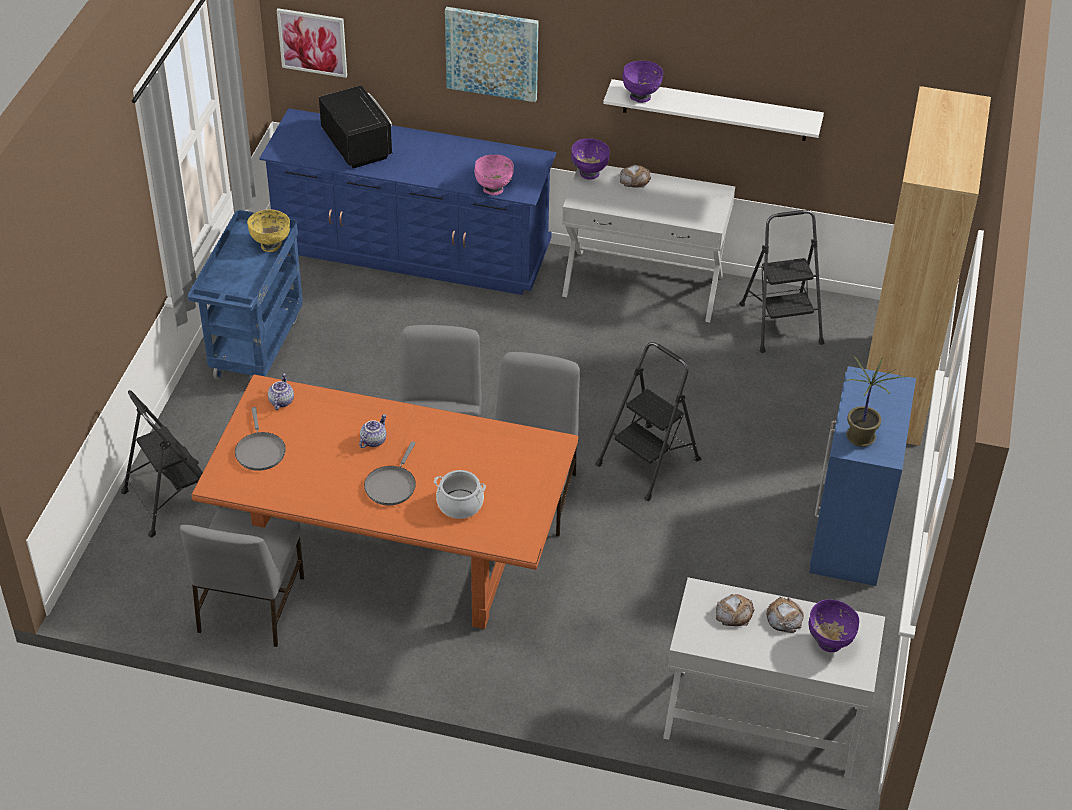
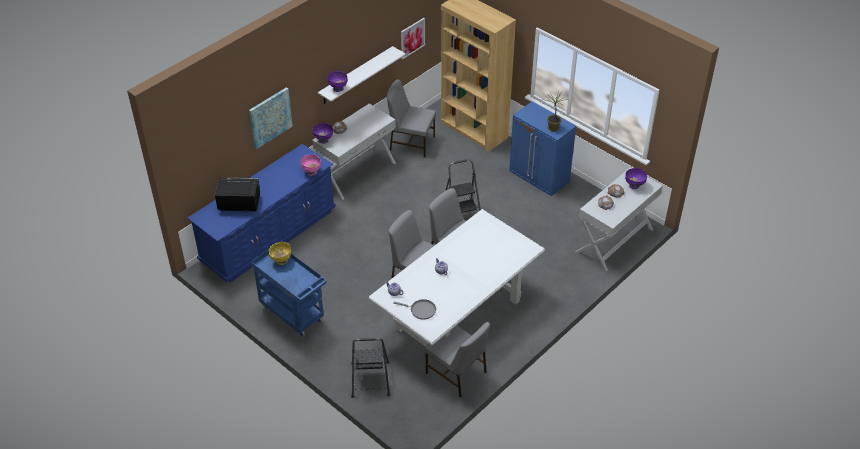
camera: 60 degrees left, 0 degrees up
(312, 42) = (193, 174): picture -> picture (412, 38)
(391, 485) = (472, 275): grey frying pan -> none
(391, 552) = (457, 314): orange dining table -> white dining table
(460, 504) = (497, 258): cooking pot -> none
(780, 321) = (411, 143): black step ladder -> grey chair

